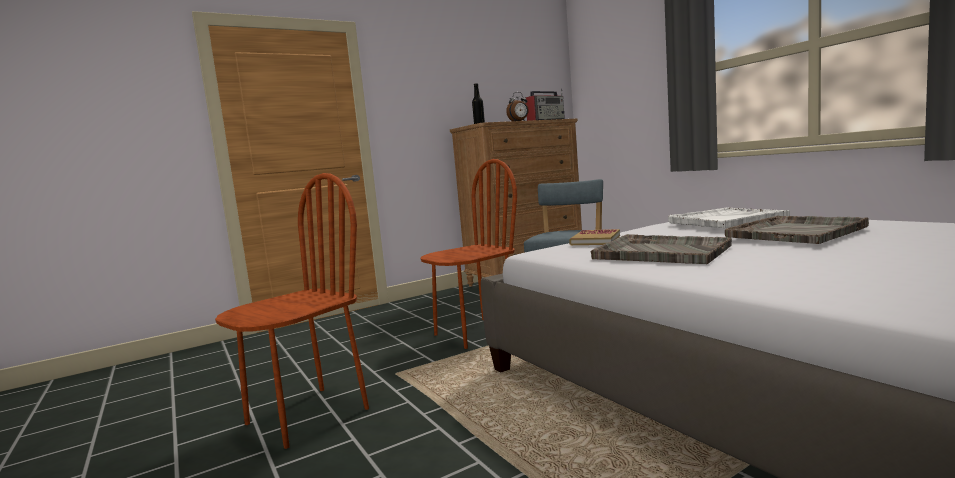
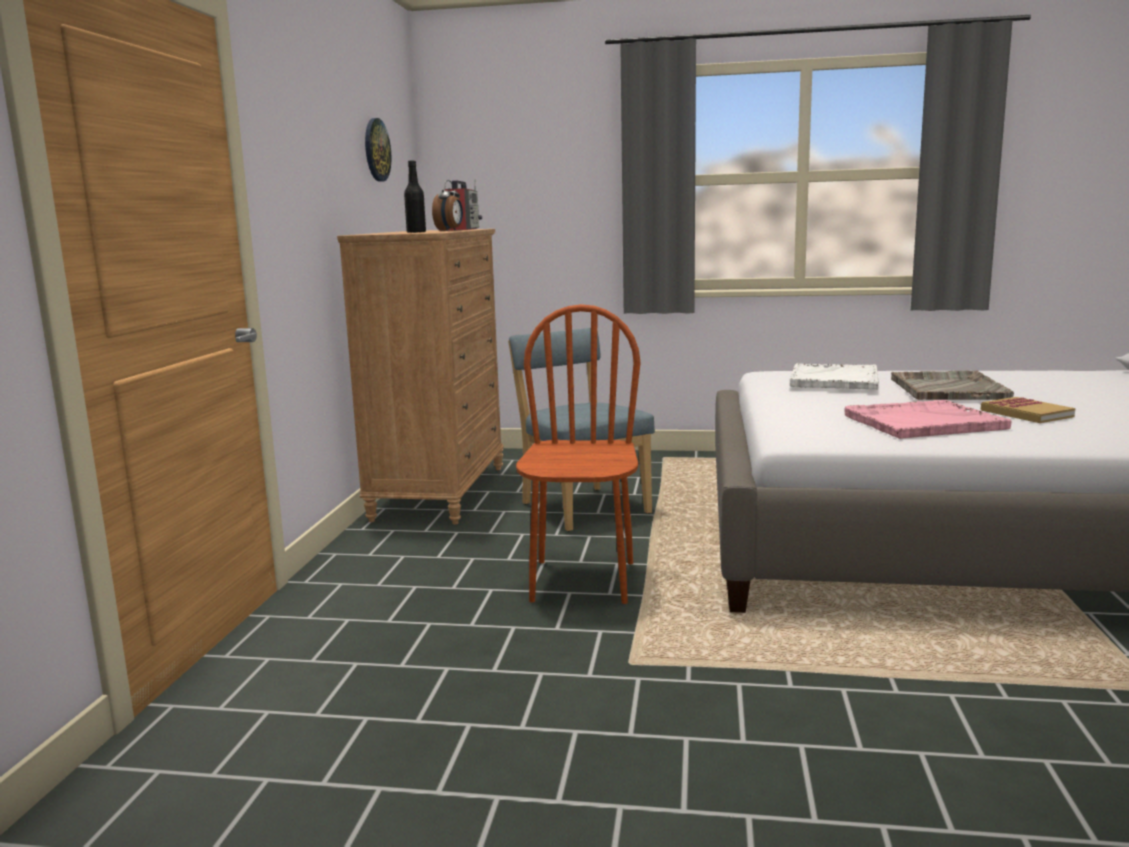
camera: 50 degrees left, 5 degrees up
(307, 415) = (673, 759): brown chair -> none
(510, 80) = (376, 150): none -> wall clock
(595, 240) = (799, 416): book -> book (1026, 413)
(660, 252) = (922, 422): grey tray -> pink tray

